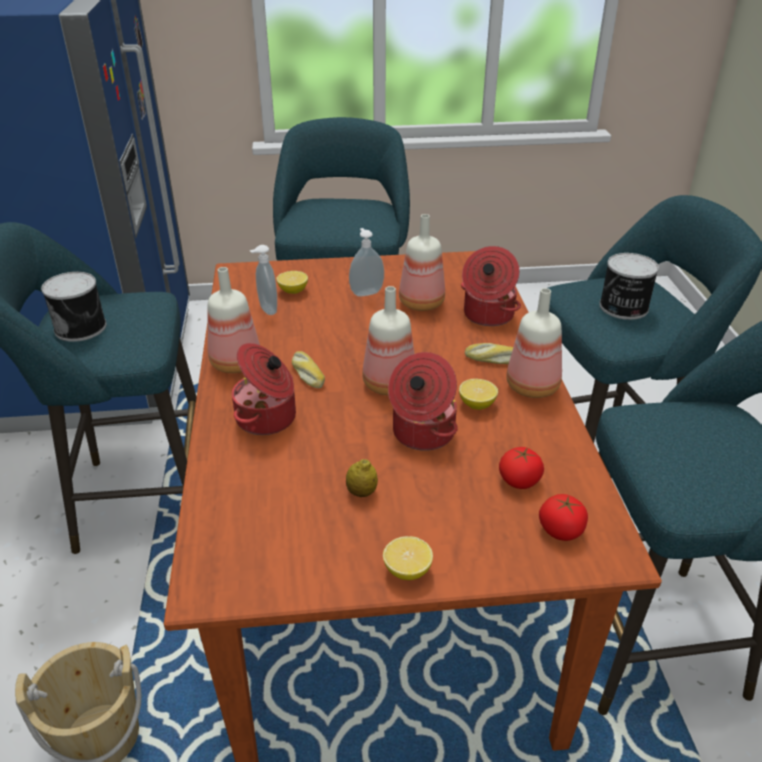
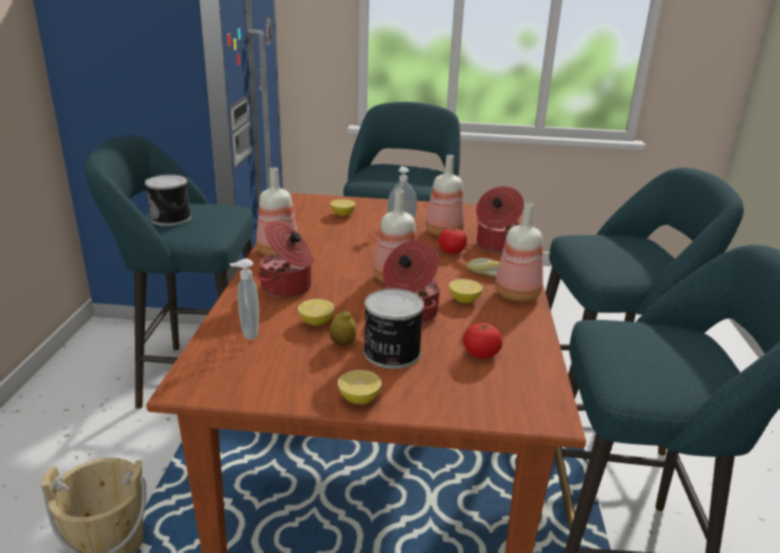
camera: 10 degrees right, 10 degrees down
(266, 310) = (316, 223): soap dispenser -> soap dispenser (248, 333)
(306, 374) = (330, 265): bread -> none
(320, 466) = (316, 322): none -> lemon
(560, 530) = (504, 392): tomato -> tomato (451, 251)
(623, 307) = (617, 253): can -> can (391, 353)

